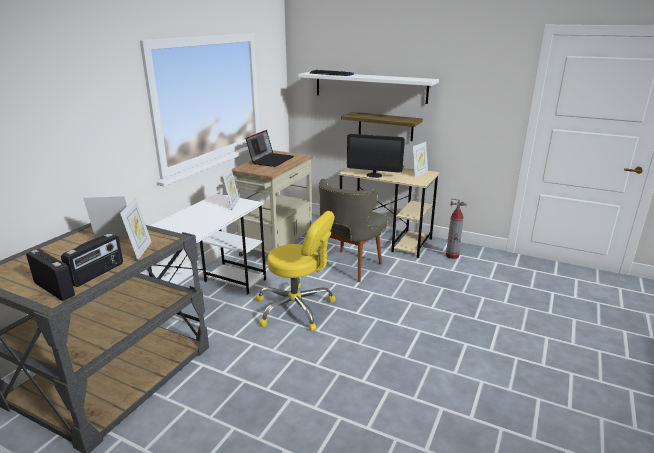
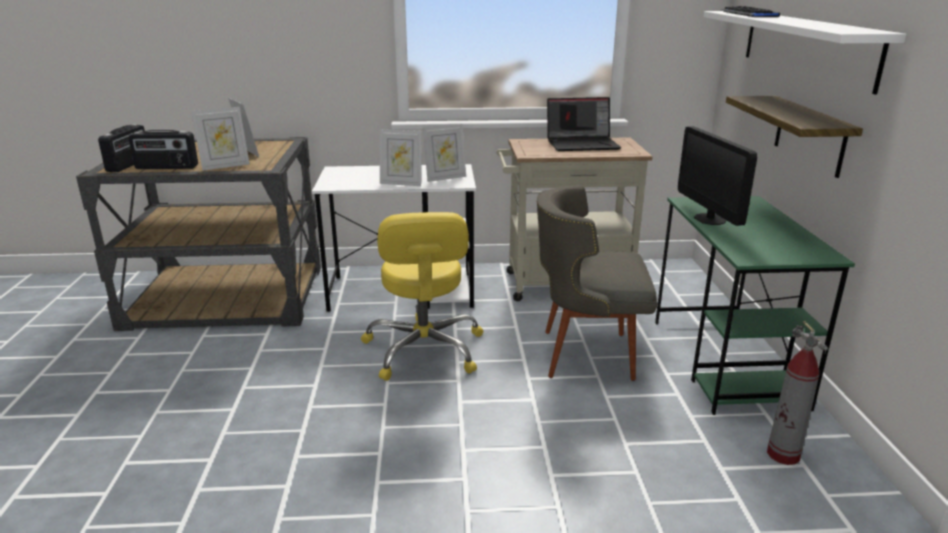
camera: 60 degrees right, 0 degrees up
(386, 240) = (726, 362): beige desk -> green desk
(419, 173) = (798, 248): picture frame -> picture frame (401, 183)

